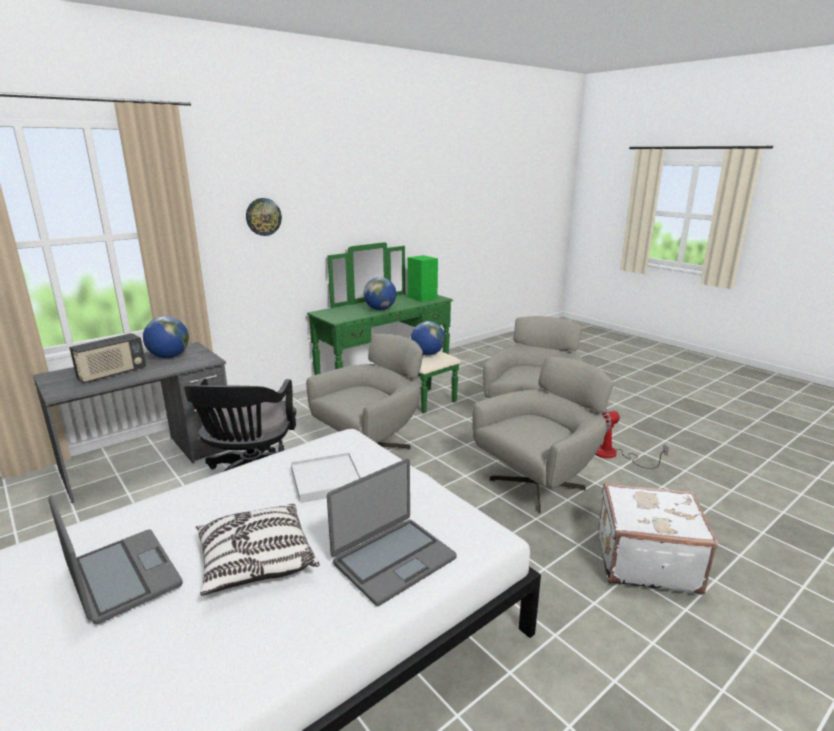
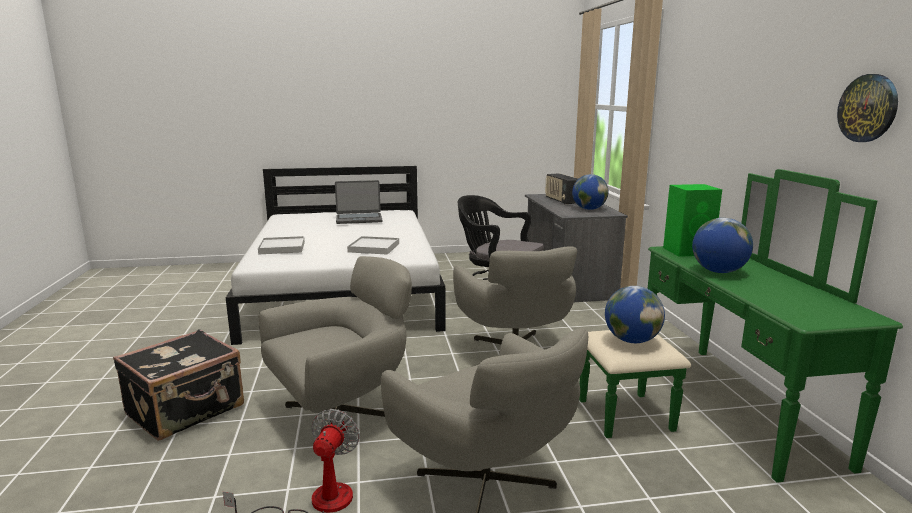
camera: 120 degrees right, 5 degrees down
(256, 562) = (331, 233): pillow -> none
(263, 216) = (709, 105): wall clock -> wall clock (868, 108)
(393, 559) = (282, 248): laptop -> white tray
(422, 298) = (810, 308): green speaker -> green speaker (689, 251)
(539, 484) = (343, 411): grey armchair -> grey armchair turned 120 degrees counterclockwise
(645, 561) = (187, 410): white suitcase -> black suitcase

